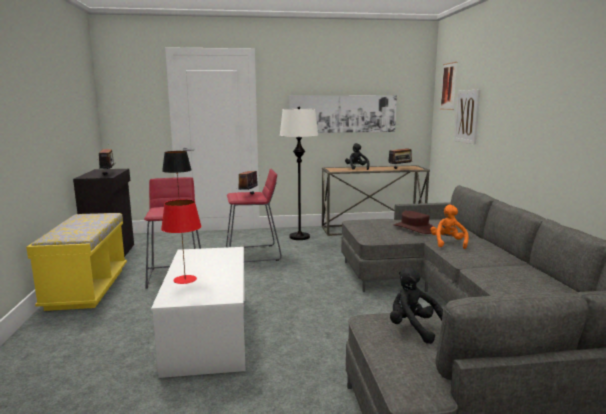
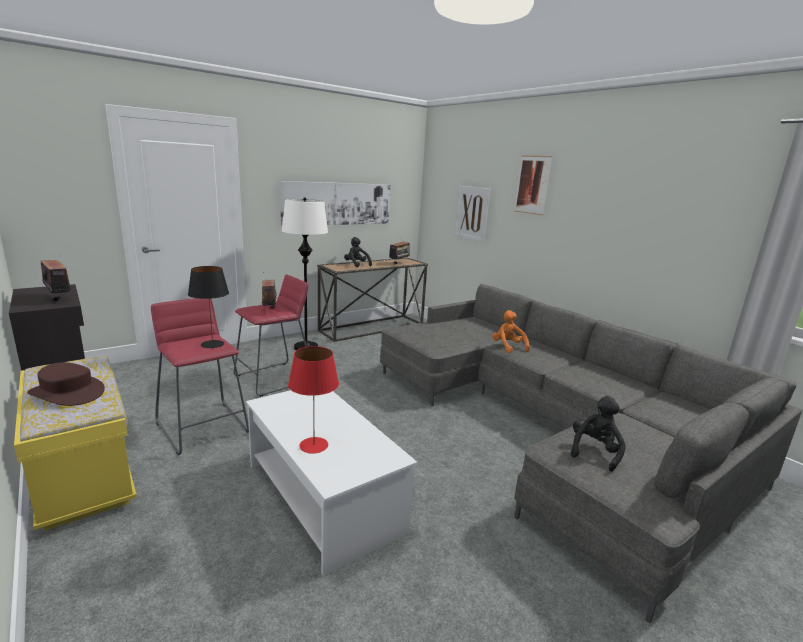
camera: 30 degrees left, 5 degrees up
(414, 228) = (462, 333): brown hat -> brown hat (67, 392)
(414, 329) = (595, 452): black plush toy -> black plush toy turned 105 degrees clockwise
(448, 86) = (444, 179): picture -> picture (532, 185)

